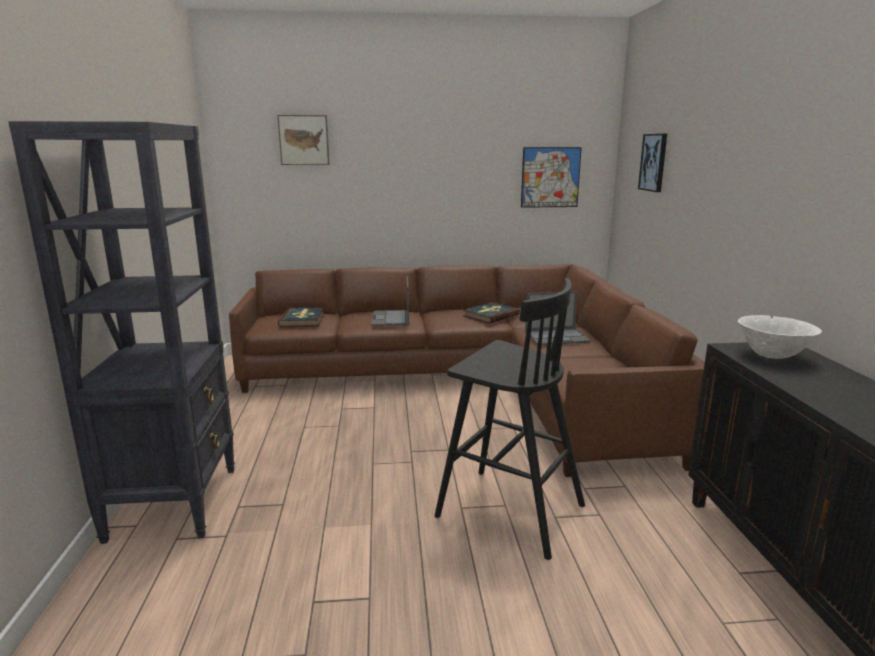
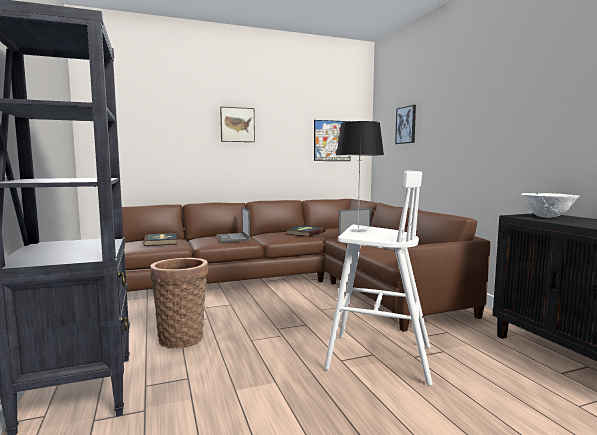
camera: 15 degrees left, 10 degrees down
(299, 449) = (182, 337): none -> basket
(304, 140) = (157, 108): picture -> picture (237, 125)
(486, 357) = (358, 230): none -> table lamp
(507, 510) = (377, 357): black stool -> white stool

